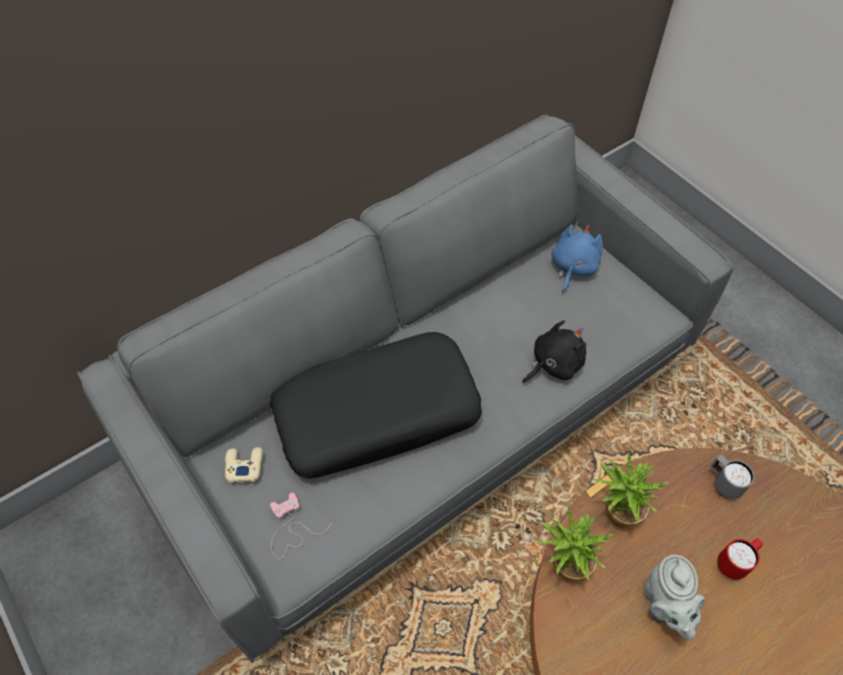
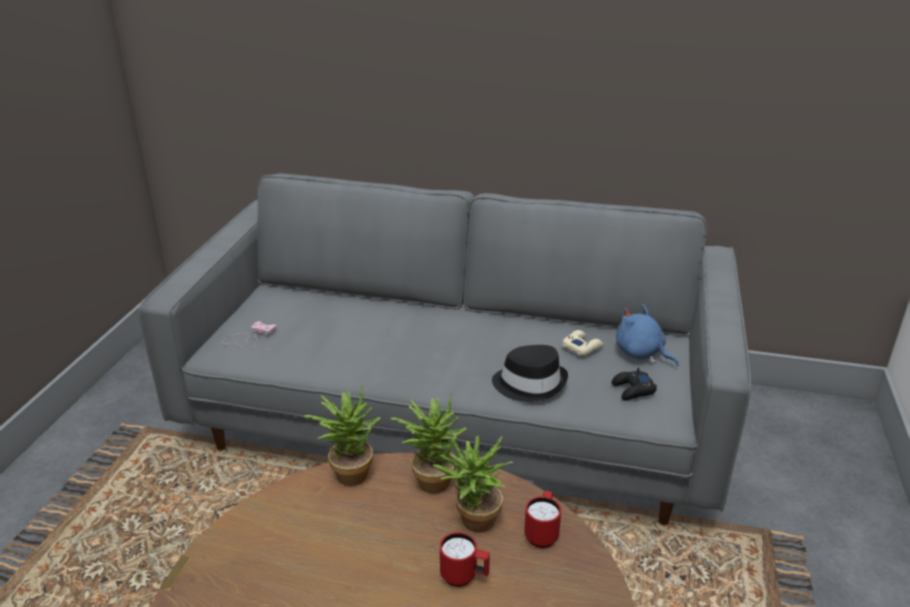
camera: 50 degrees right, 25 degrees down
(244, 466) = (278, 303): beige game controller -> beige game controller (582, 347)
(377, 413) = (379, 330): black pillow -> none
(553, 364) = (530, 383): black plush toy -> black hat
(573, 267) = (641, 353): blue plush toy -> blue plush toy turned 120 degrees counterclockwise
(614, 309) = (633, 390): none -> black game controller
(664, 606) = (370, 548): grey teapot -> none
(684, 519) = (472, 523): none -> potted plant
(723, 483) = (542, 533): grey mug -> red mug

